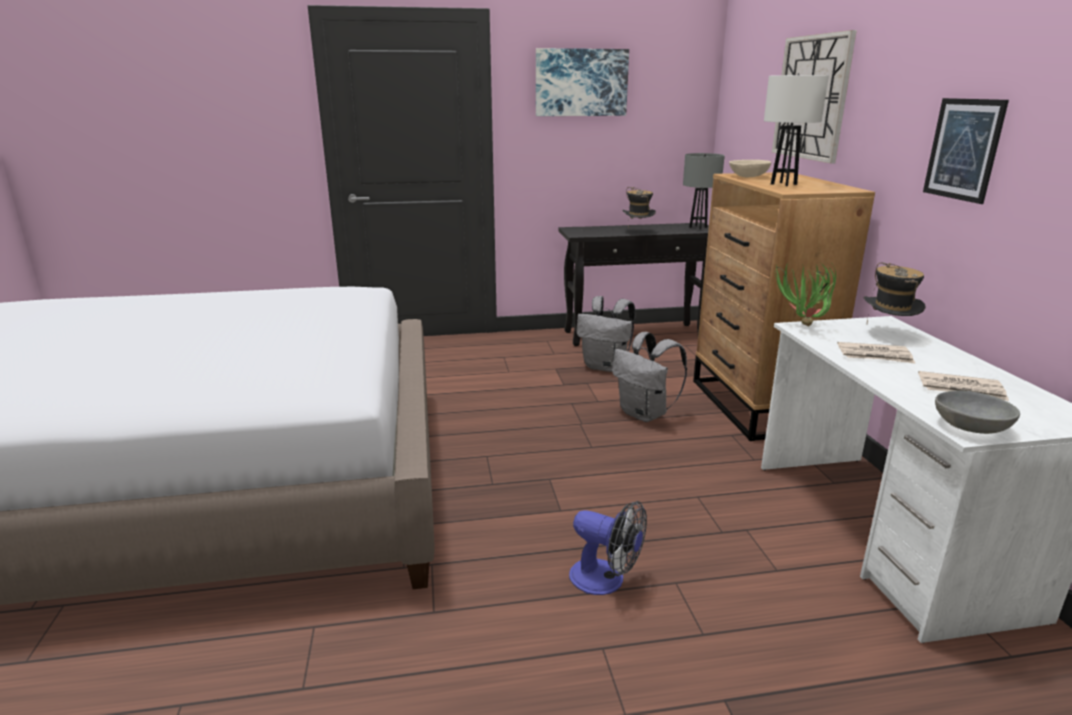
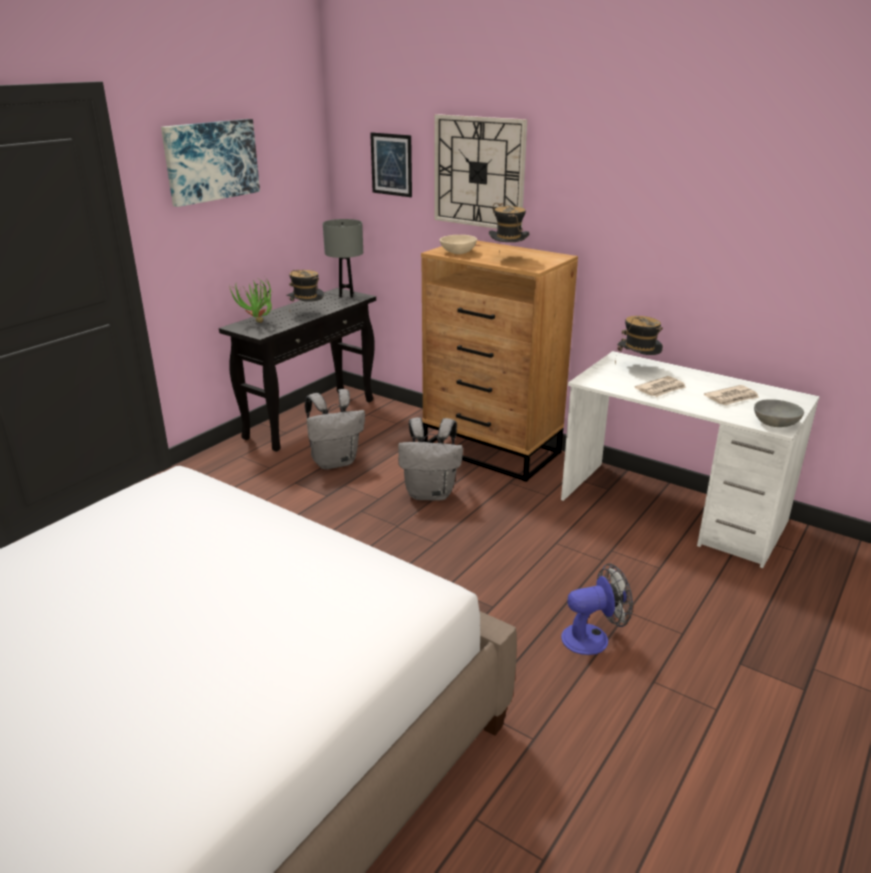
camera: 45 degrees left, 5 degrees up
(783, 184) = (507, 259): white table lamp -> hat
(802, 328) = (590, 380): potted plant -> potted plant (258, 324)
(963, 149) = (660, 224): picture -> picture (391, 164)

